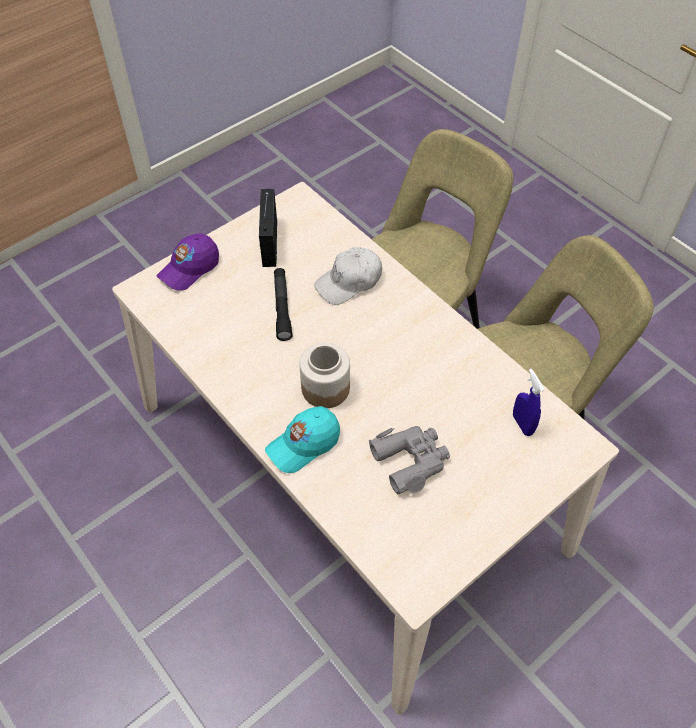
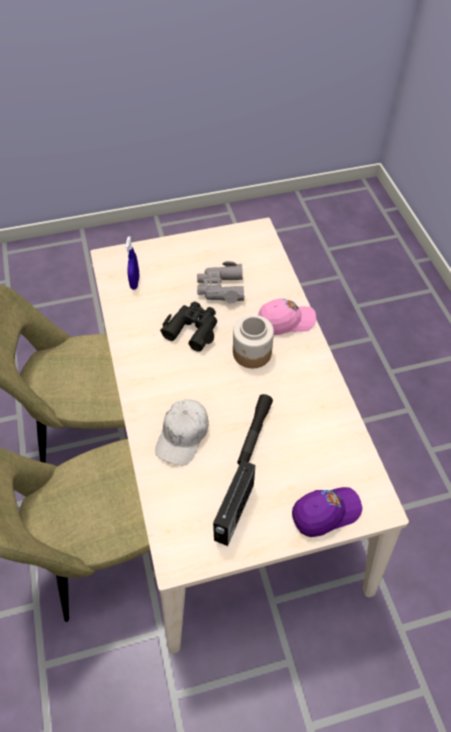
camera: 155 degrees left, 0 degrees up
(303, 444) = (286, 322): turquoise cap -> pink cap
(349, 282) = (183, 435): white cap -> white cap turned 120 degrees clockwise
(410, 391) = (192, 329): none -> black binoculars

